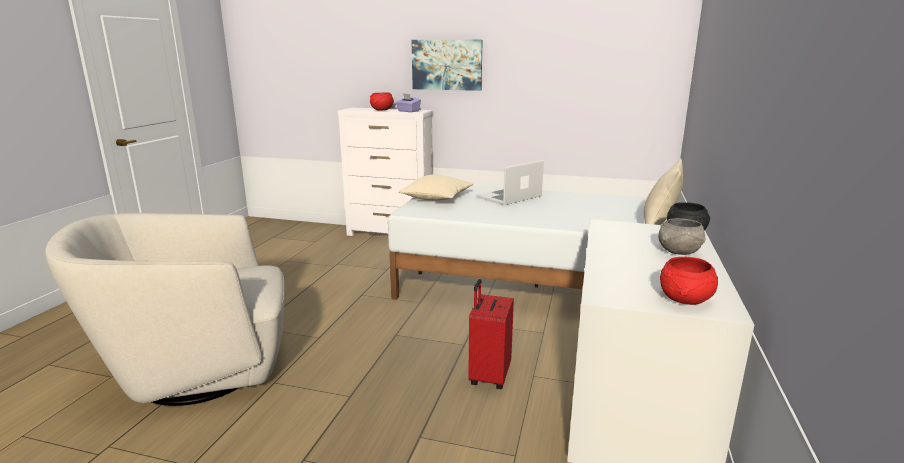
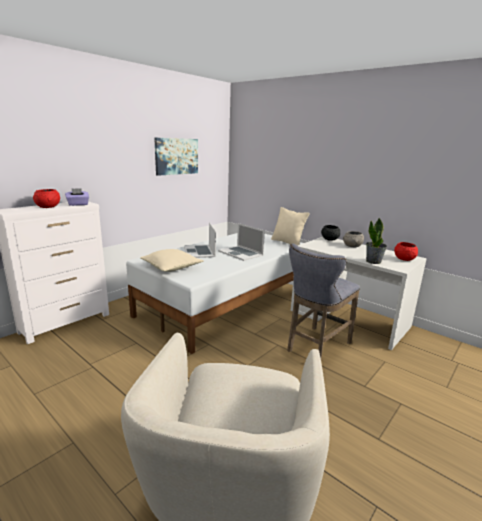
camera: 65 degrees left, 0 degrees up
(447, 65) = (93, 160): picture -> picture (176, 156)
(488, 376) = (316, 347): red suitcase -> grey stool
(543, 212) = (241, 253): none -> laptop
(607, 273) = (373, 261): none -> potted plant

